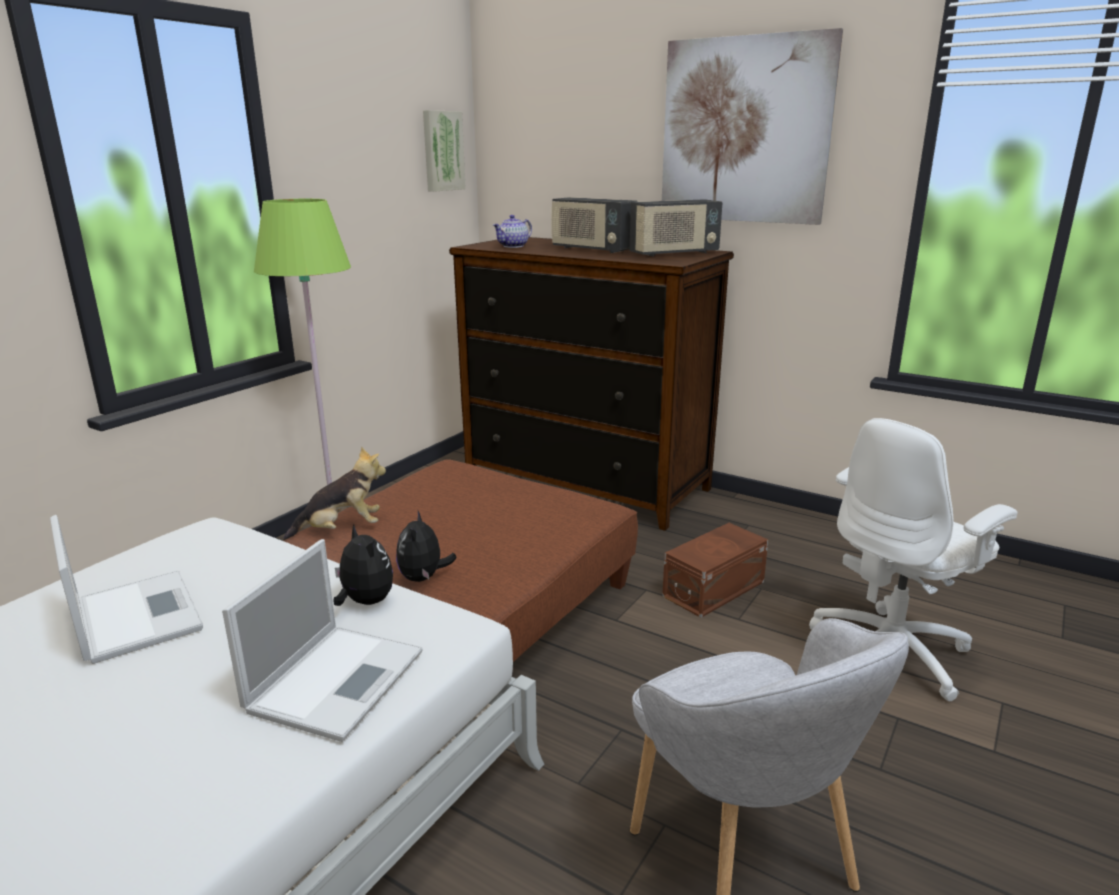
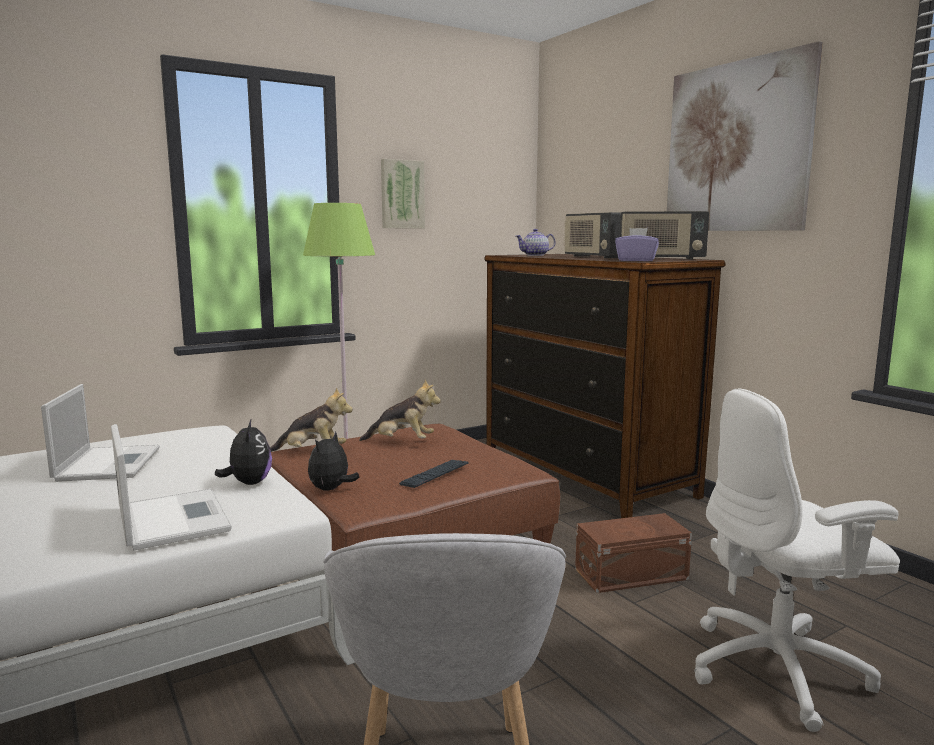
camera: 25 degrees right, 10 degrees down
(338, 678) = (172, 519): laptop -> laptop turned 75 degrees counterclockwise
(433, 494) = (402, 442): none -> plush toy
(442, 151) = (501, 183): picture -> picture (401, 194)
(519, 533) = (435, 474): none -> keyboard
(664, 260) = (636, 260): none -> purple tissue box

